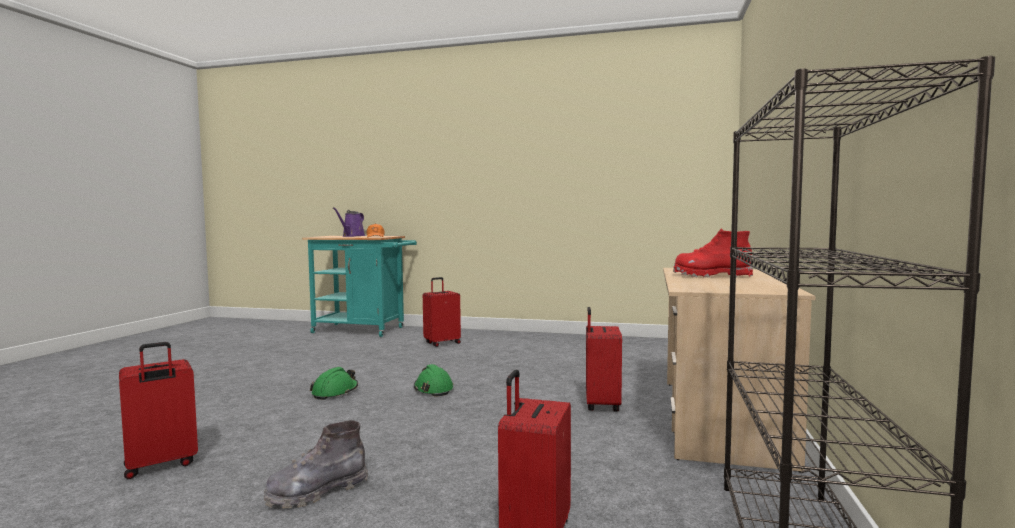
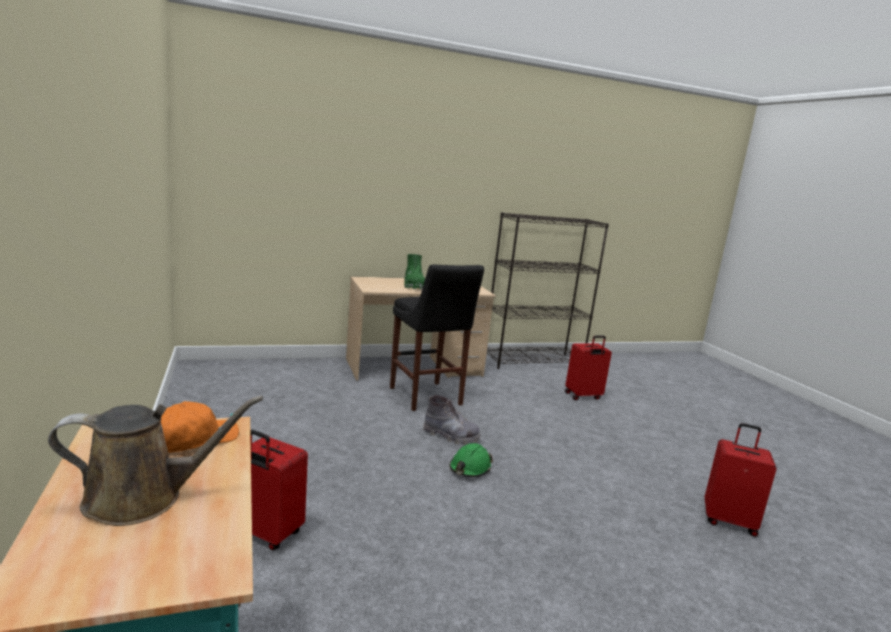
camera: 125 degrees left, 10 degrees up
(317, 492) = (642, 449): grey boot -> grey boot (451, 436)
(335, 392) = (543, 522): green hard hat -> none
(352, 236) = (143, 498): purple watering can -> brown watering can
(601, 405) = (426, 397): red suitcase -> black stool
(711, 276) = (414, 286): red boot -> green boot

